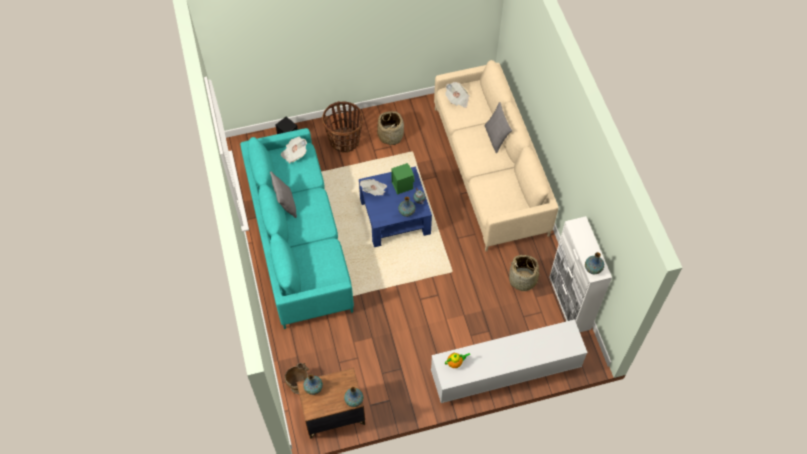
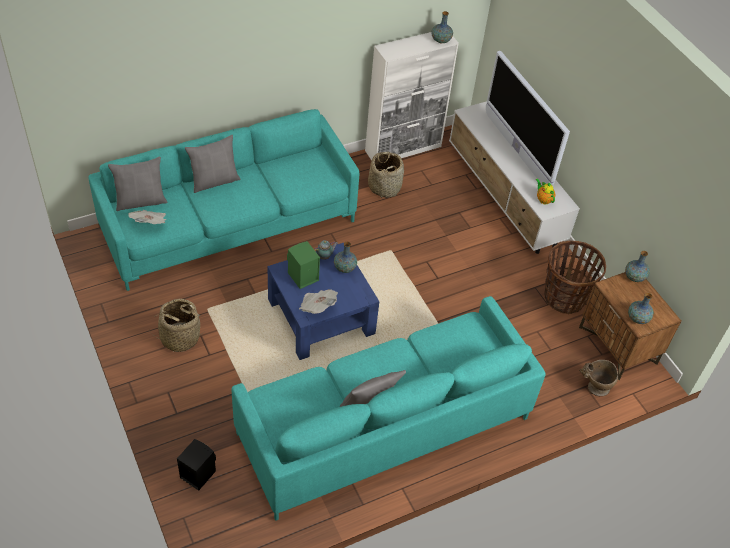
camera: 105 degrees left, 10 degrees down
(294, 154) = (275, 408): newspaper -> none
(344, 140) = (195, 395): basket -> basket (564, 297)
(479, 95) = (141, 201): none -> grey pillow
(489, 170) = (229, 225): beige sofa -> turquoise sofa
(517, 358) = (516, 150): none -> television

